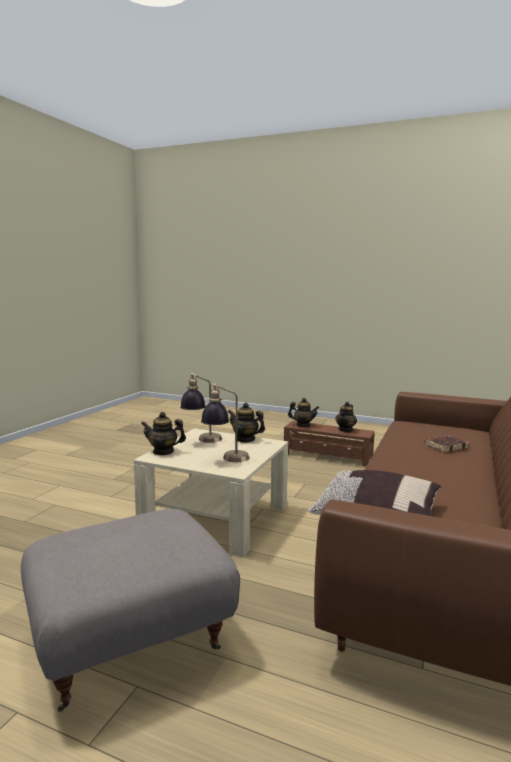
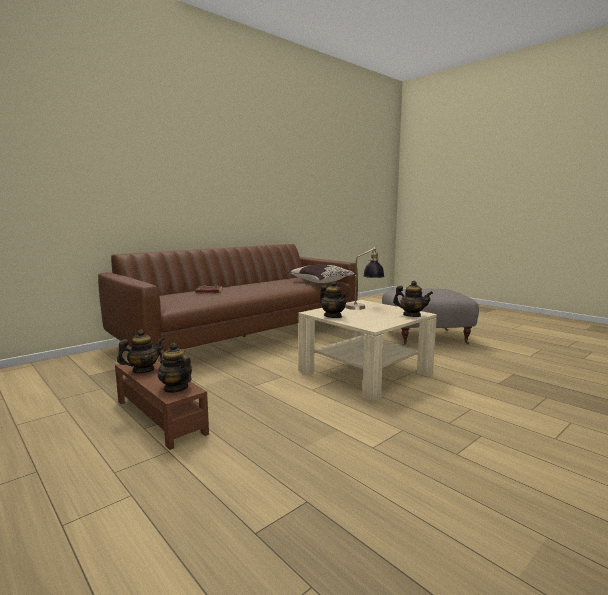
camera: 155 degrees left, 0 degrees up
(201, 441) = (374, 319): table lamp -> none

